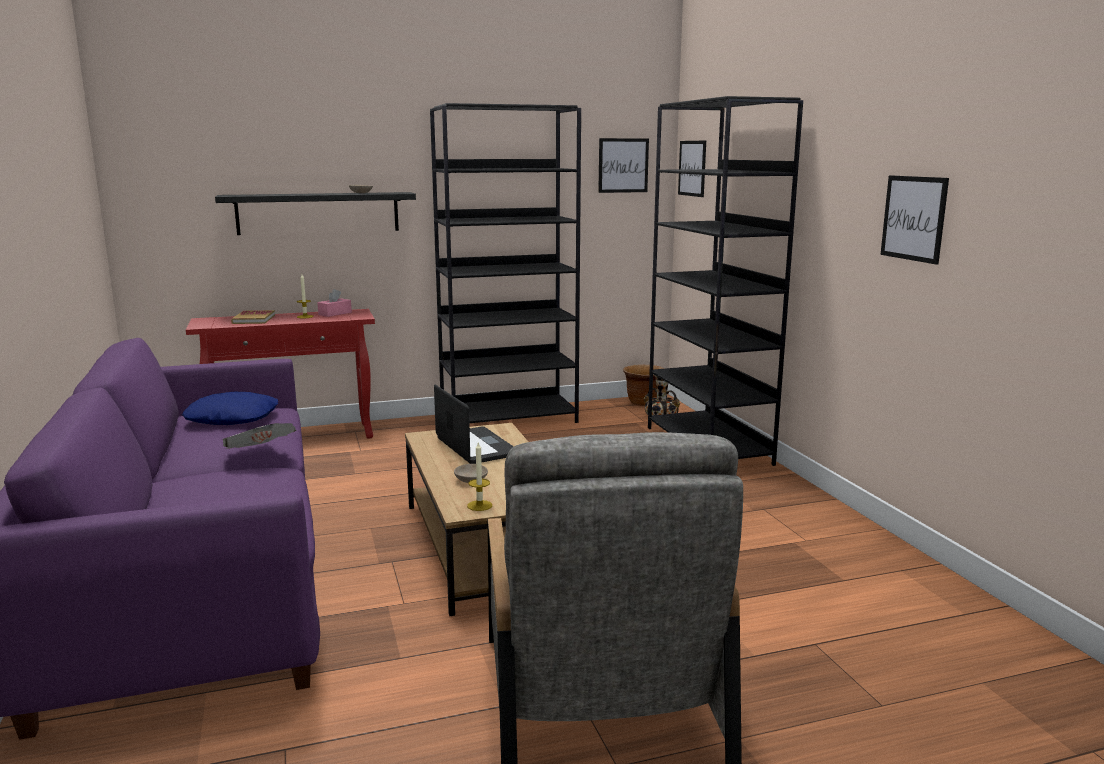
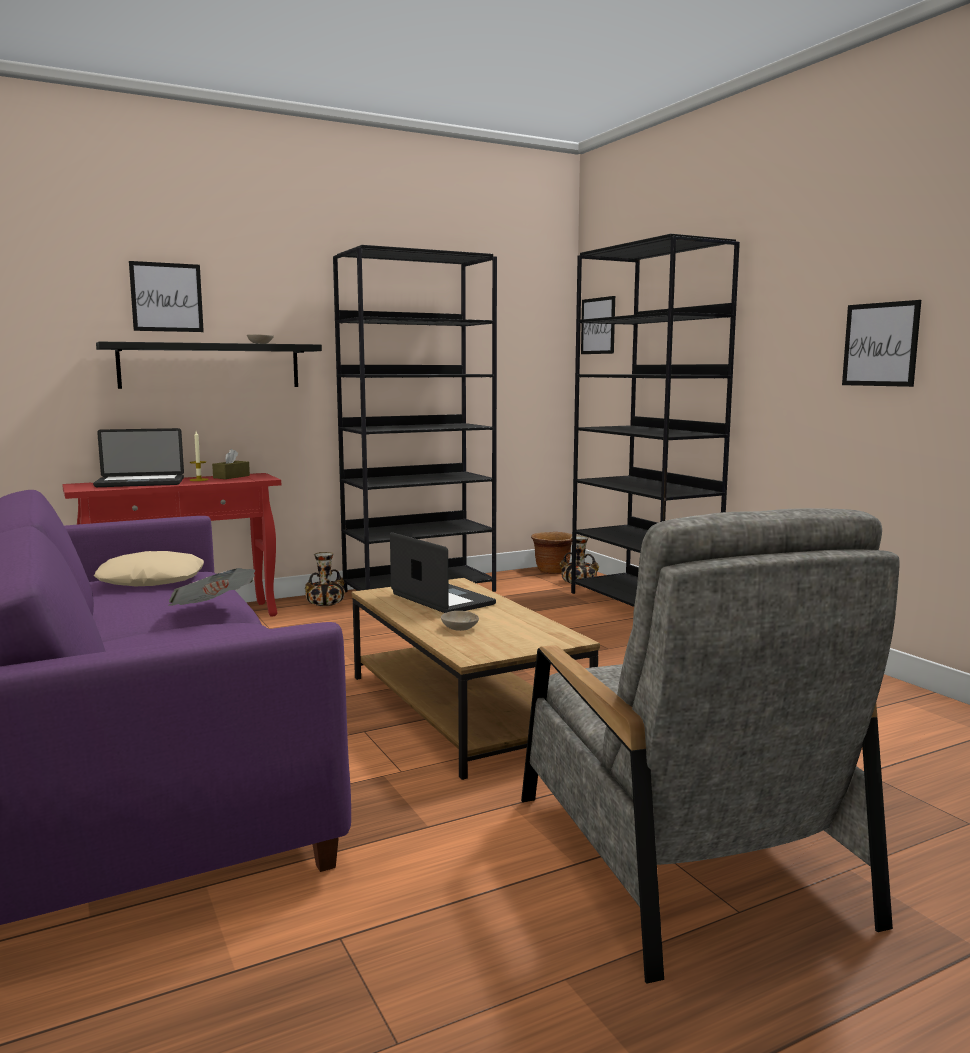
camera: 10 degrees left, 5 degrees down
(233, 418) = (152, 580): blue pillow -> beige pillow
(253, 319) = (140, 483): book -> laptop
(335, 313) = (231, 477): pink tissue box -> brown tissue box
(419, 427) = (324, 603): none -> vase
(479, 505) = (487, 649): candle -> none
(623, 165) = (526, 323): picture -> picture (166, 297)

